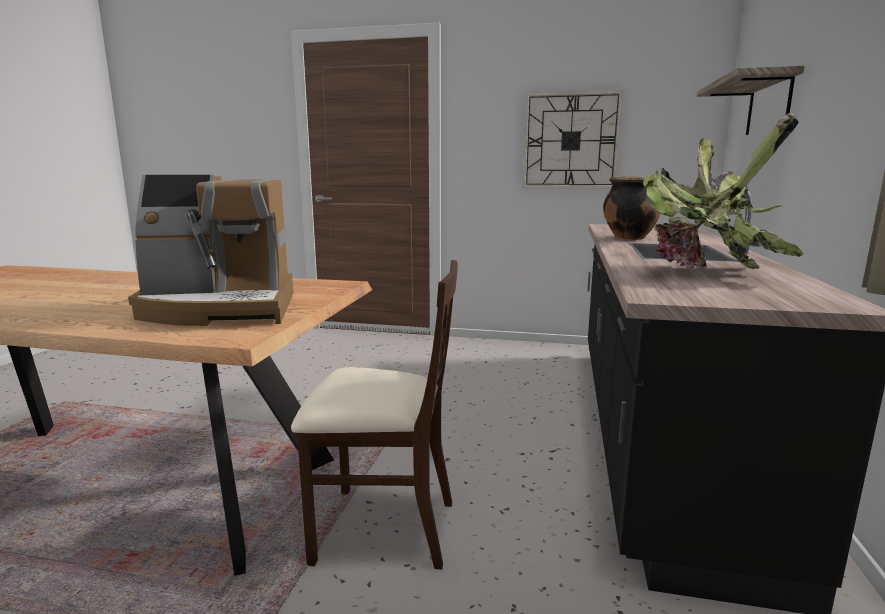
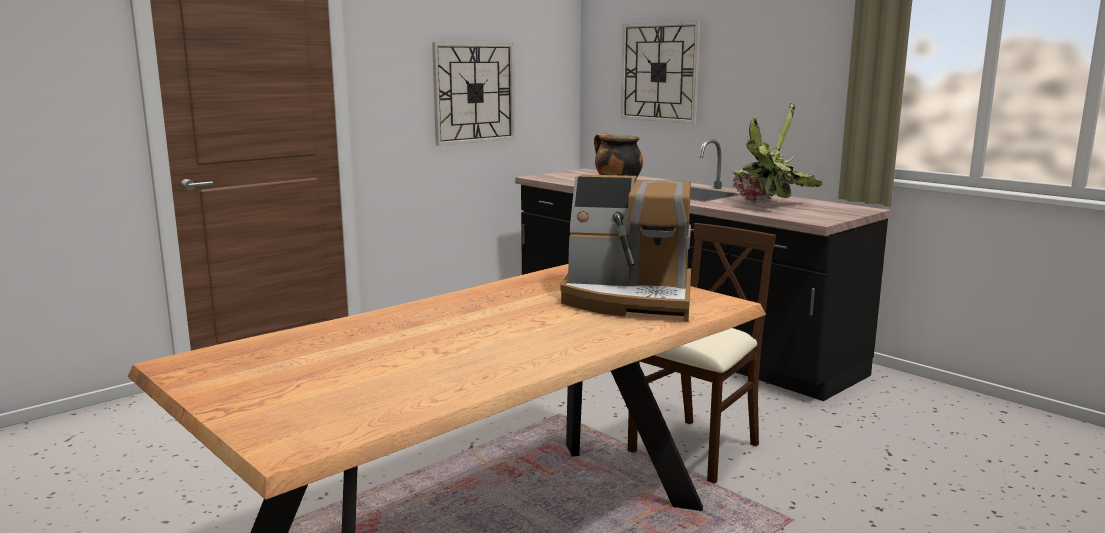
camera: 55 degrees left, 0 degrees up
(221, 309) = (629, 299): coffee machine -> coffee machine turned 75 degrees clockwise
(769, 105) = (659, 72): shelf -> wall clock

